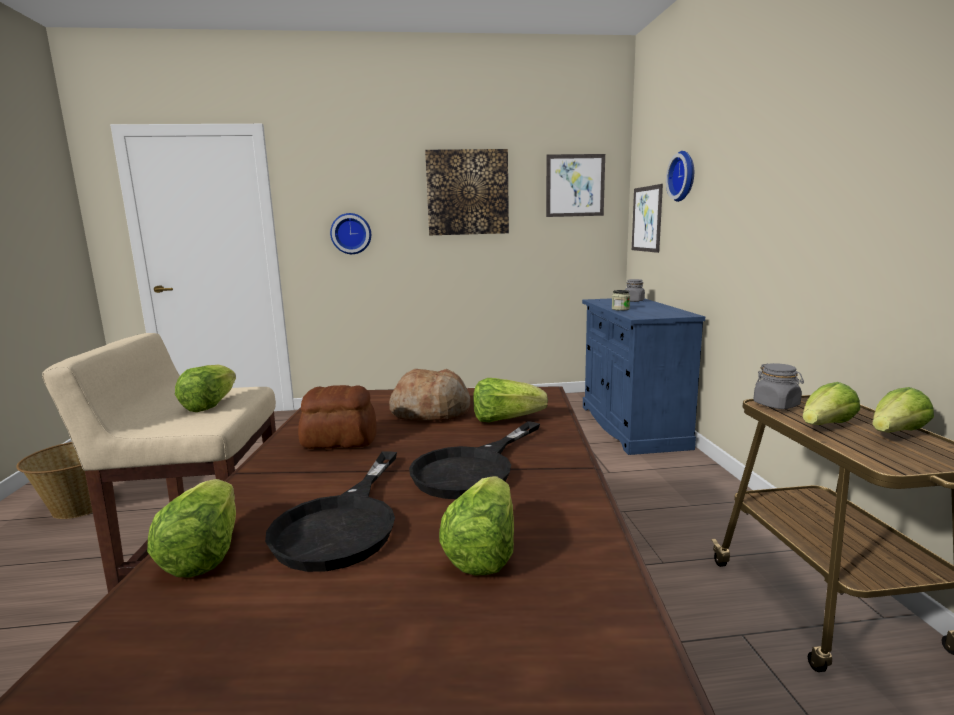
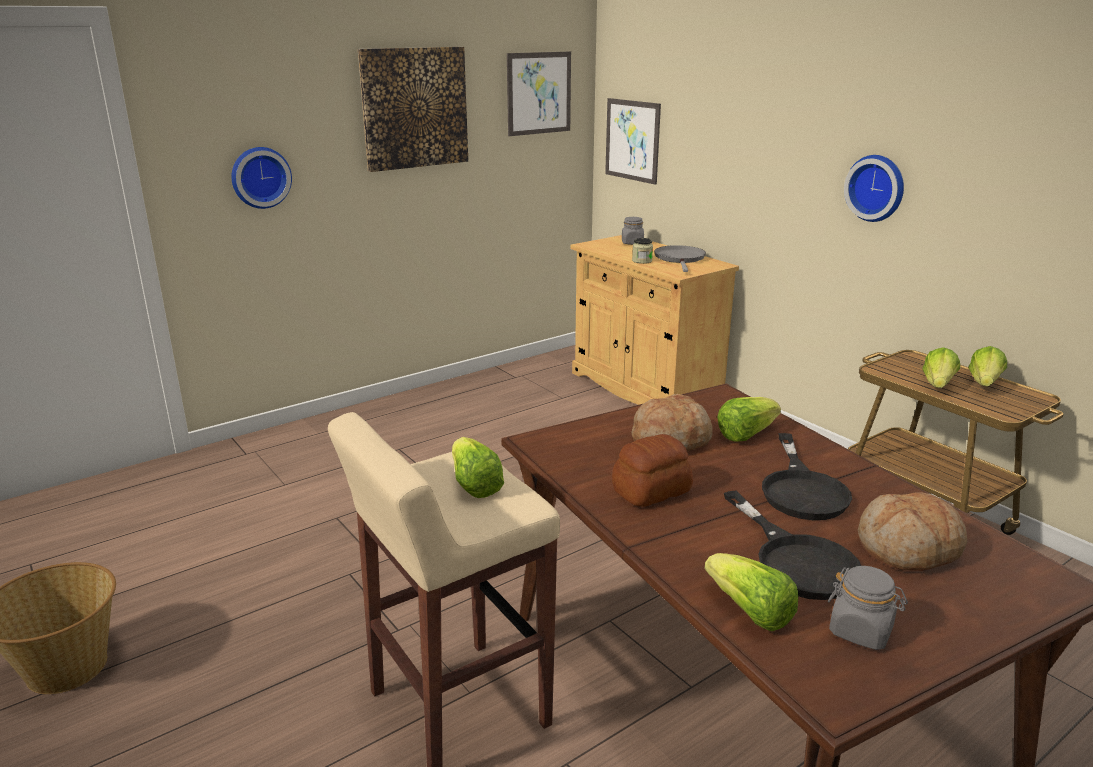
camera: 30 degrees left, 10 degrees up
(483, 550) = (909, 548): lettuce -> bread
(632, 426) = (644, 388): blue cabinet -> beige cabinet
(657, 310) = (680, 259): none -> grey frying pan
(684, 176) = (698, 103): wall clock -> wall clock (877, 188)
(776, 405) = (887, 369): grey jar -> grey jar (861, 631)

